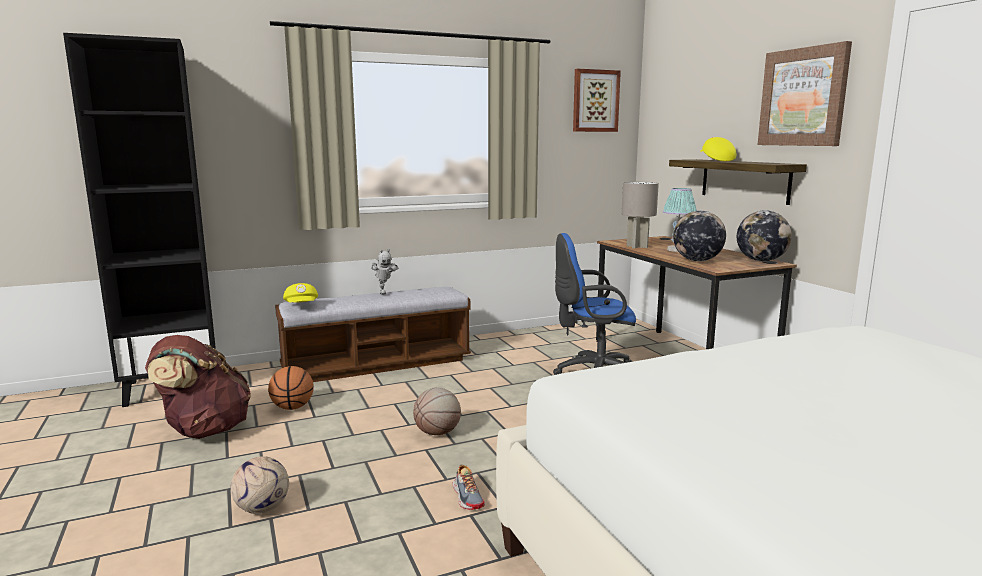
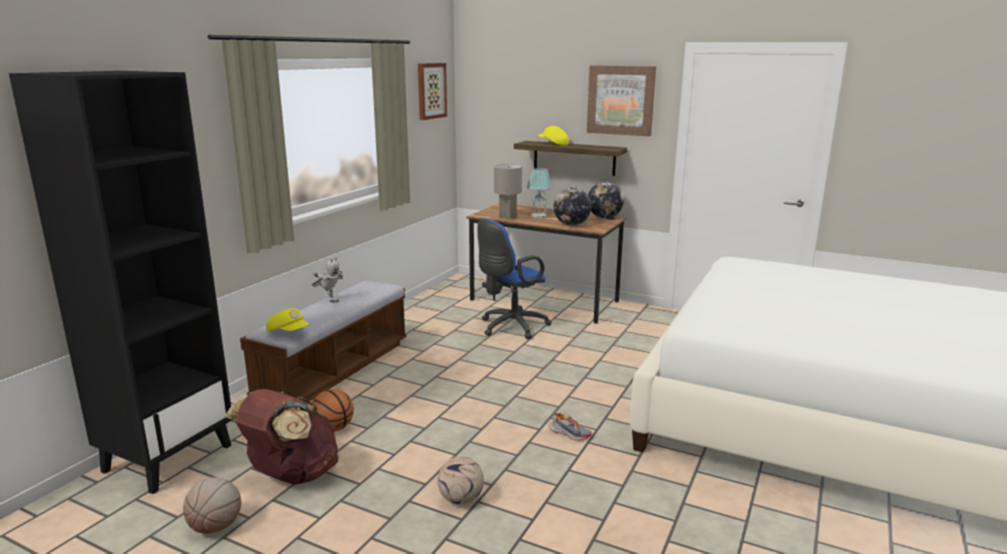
camera: 40 degrees left, 5 degrees up
(438, 433) = (481, 403): basketball -> basketball (216, 527)

